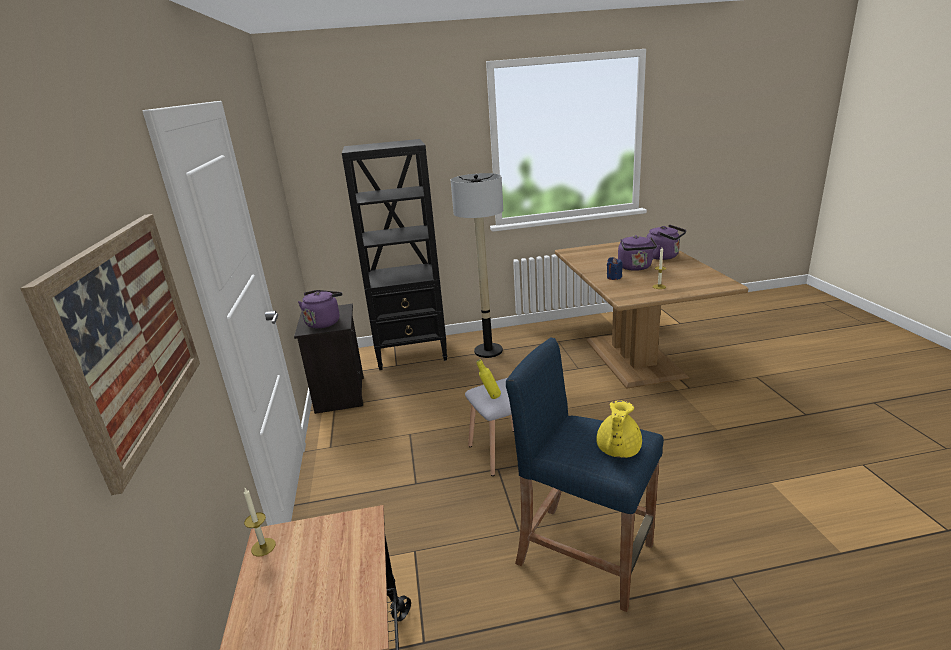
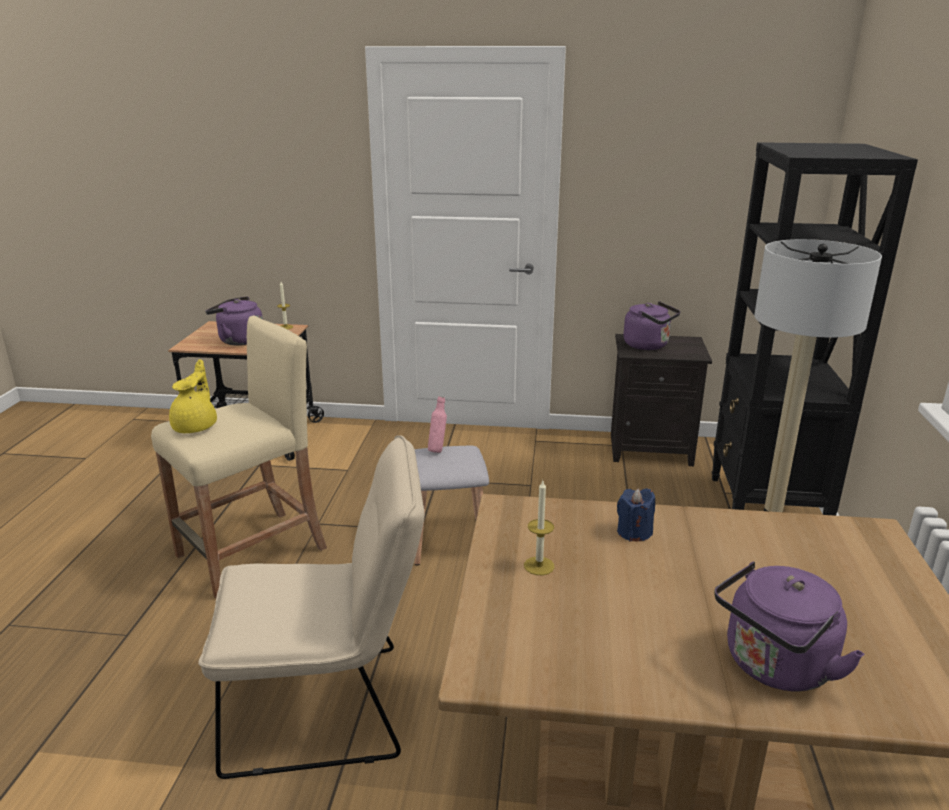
camera: 105 degrees right, 0 degrees up
(130, 336) = (258, 159): picture -> none
(490, 397) = (437, 450): yellow bottle -> pink bottle
(584, 554) = (252, 552): blue stool -> beige stool
(617, 450) = (196, 426): yellow teapot -> yellow teapot turned 60 degrees clockwise
(635, 268) = (689, 582): purple kettle -> purple kettle (238, 340)
(683, 448) = (330, 707): none -> beige chair

